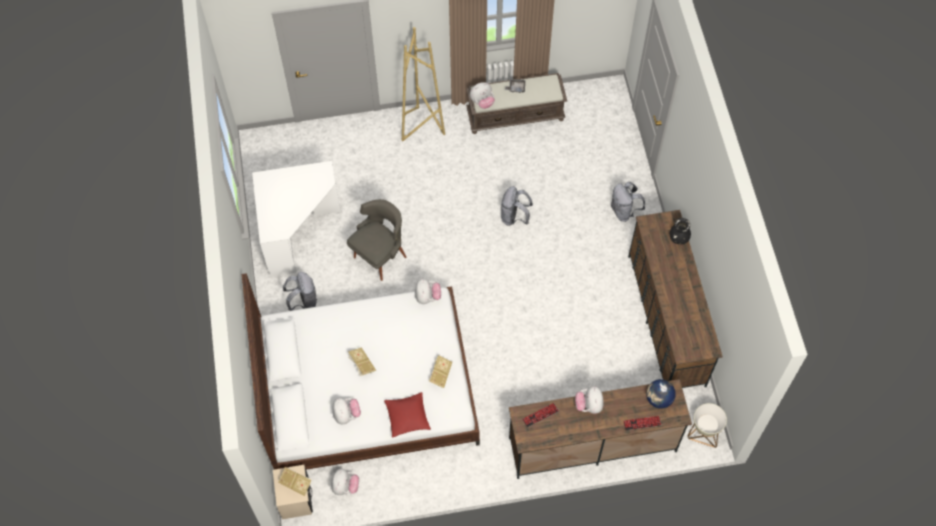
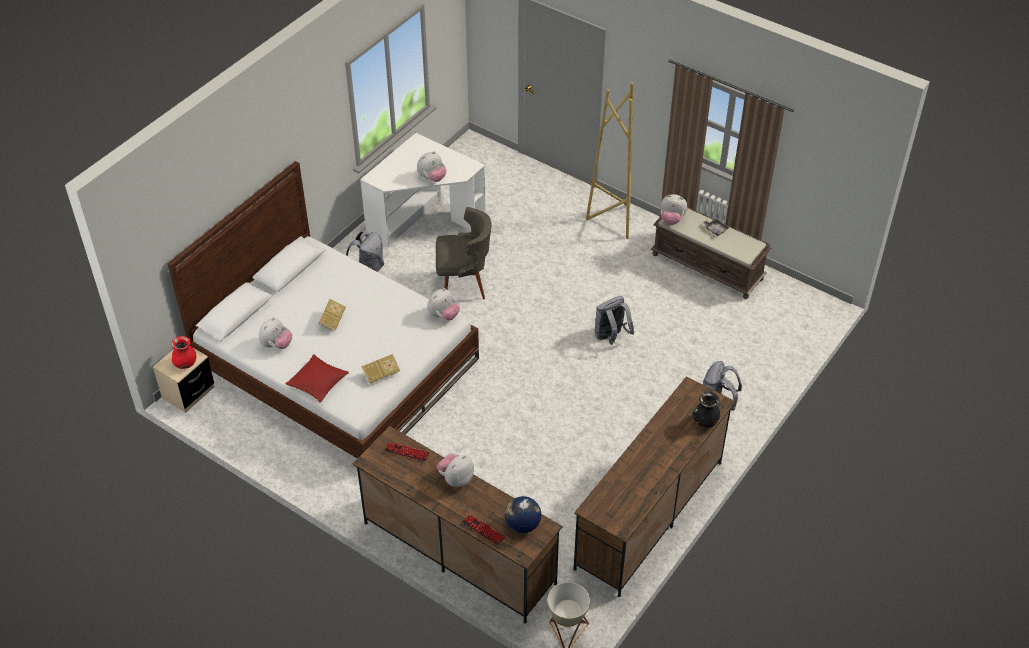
camera: 45 degrees right, 15 degrees down
(296, 483) = (185, 363): book -> red vase
(345, 486) = (232, 415): plush toy -> plush toy (432, 178)

